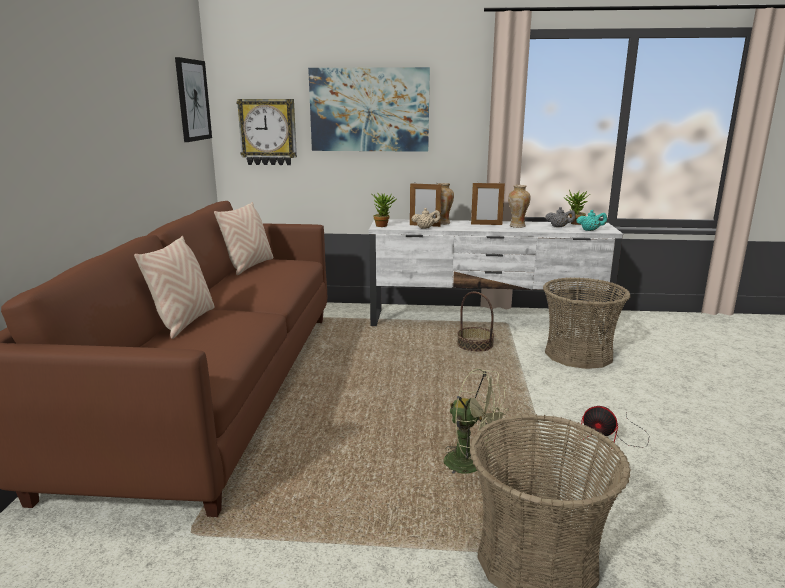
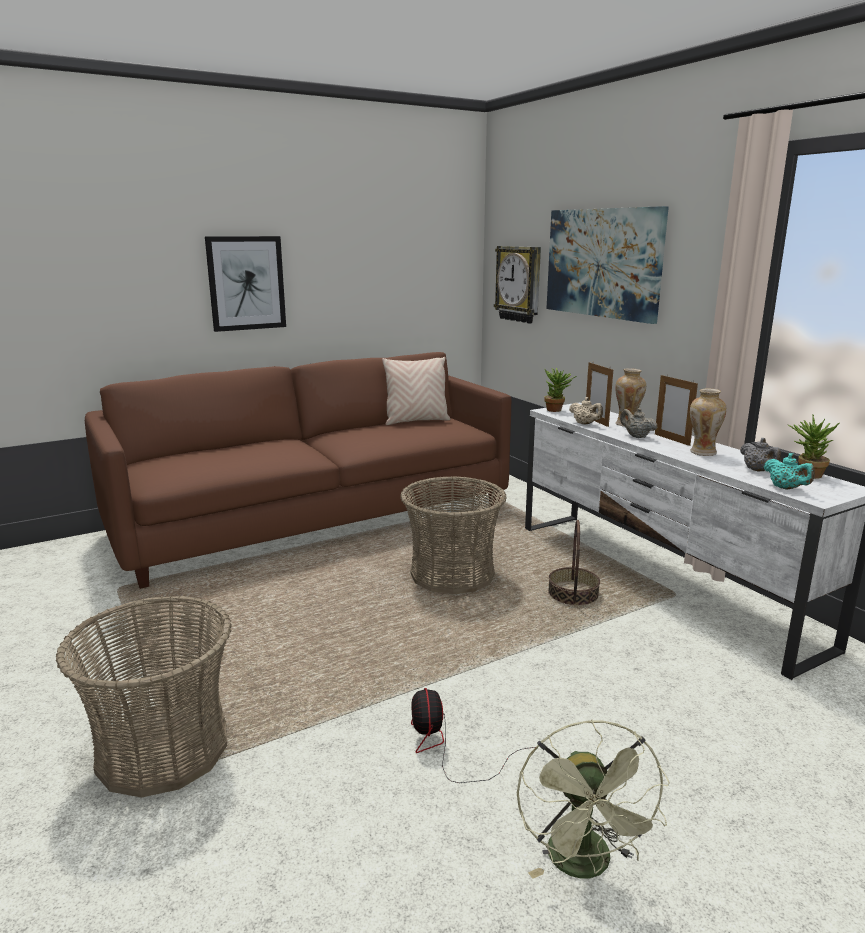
camera: 55 degrees right, 0 degrees up
(184, 322) = (258, 444): beige pillow -> none
(193, 100) = (446, 247): picture -> picture (246, 283)
(469, 227) = (636, 436): none -> beige teapot
(472, 465) = (298, 669): green fan -> green fan (585, 866)
(578, 354) = (666, 669): basket -> basket (452, 575)

